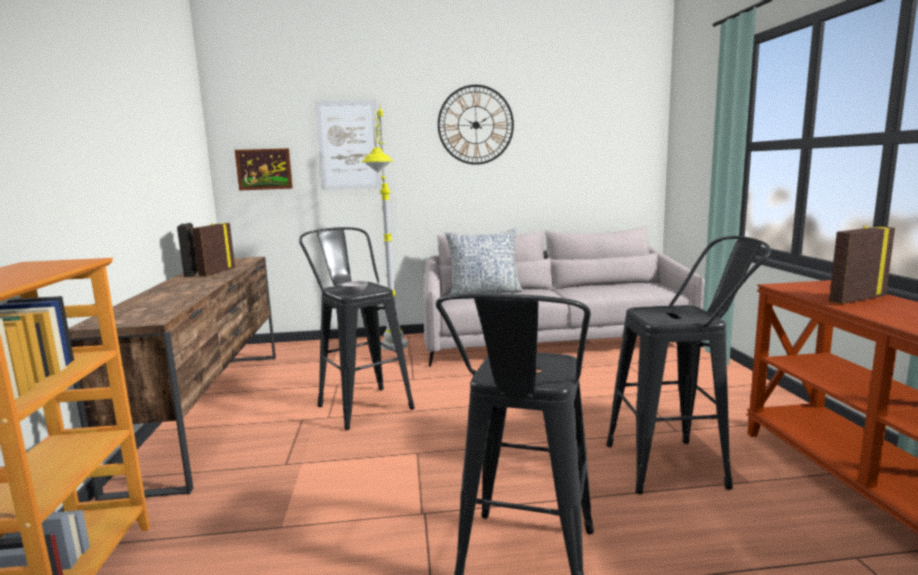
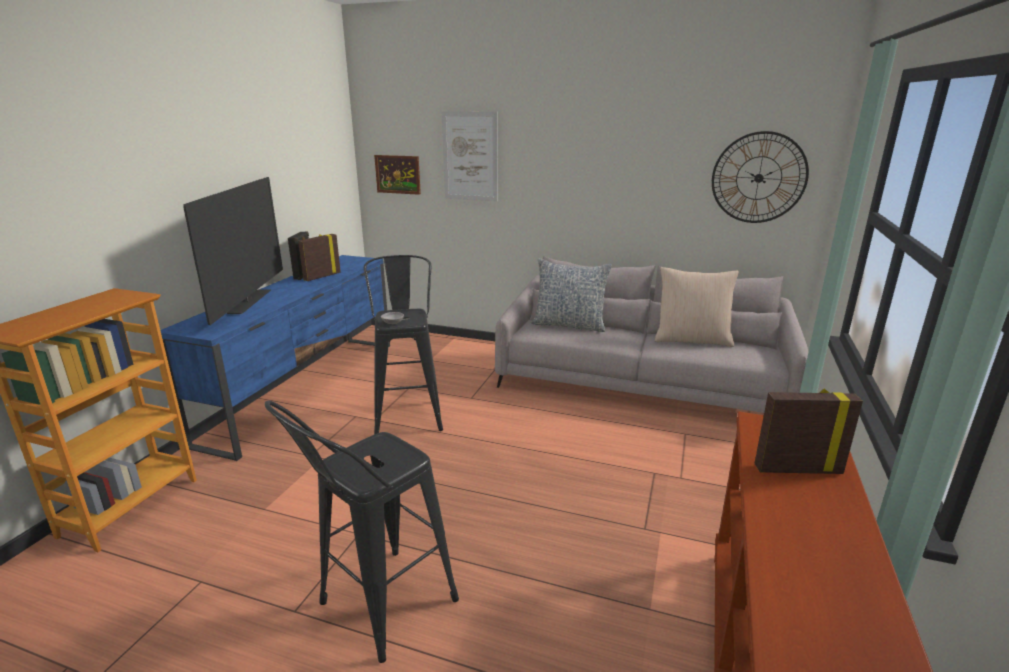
camera: 25 degrees right, 10 degrees up
(159, 296) = (250, 302): none -> television
(211, 409) = (306, 388): brown tv stand -> blue tv stand
(392, 353) = (480, 364): grey floor lamp -> none
(475, 125) = (597, 142): wall clock -> wall clock (758, 178)
(596, 286) = (692, 339): none -> beige pillow
(678, 465) = (602, 566): black stool -> none

